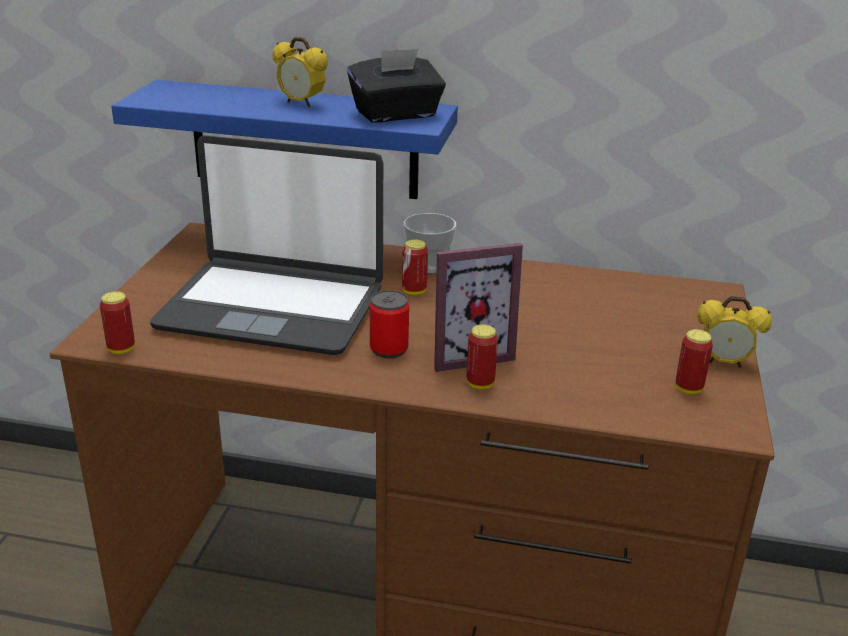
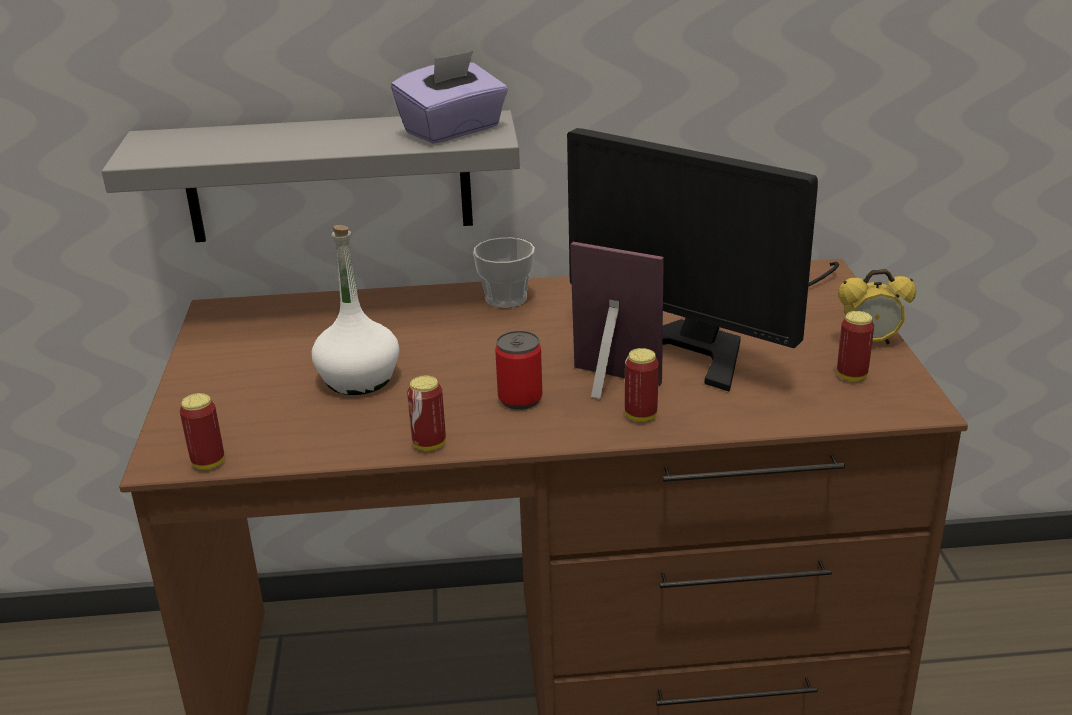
camera: 15 degrees left, 0 degrees up
(273, 307) = (359, 379): laptop -> white bottle
(301, 104) = (334, 134): alarm clock -> none
(304, 140) = (328, 177): blue shelf -> grey shelf
(396, 115) = (453, 131): black tissue box -> purple tissue box
(414, 291) = (508, 330): can -> can (429, 444)
(467, 353) = (608, 386): picture frame -> picture frame turned 120 degrees counterclockwise
(580, 328) = (709, 336): none -> monitor

